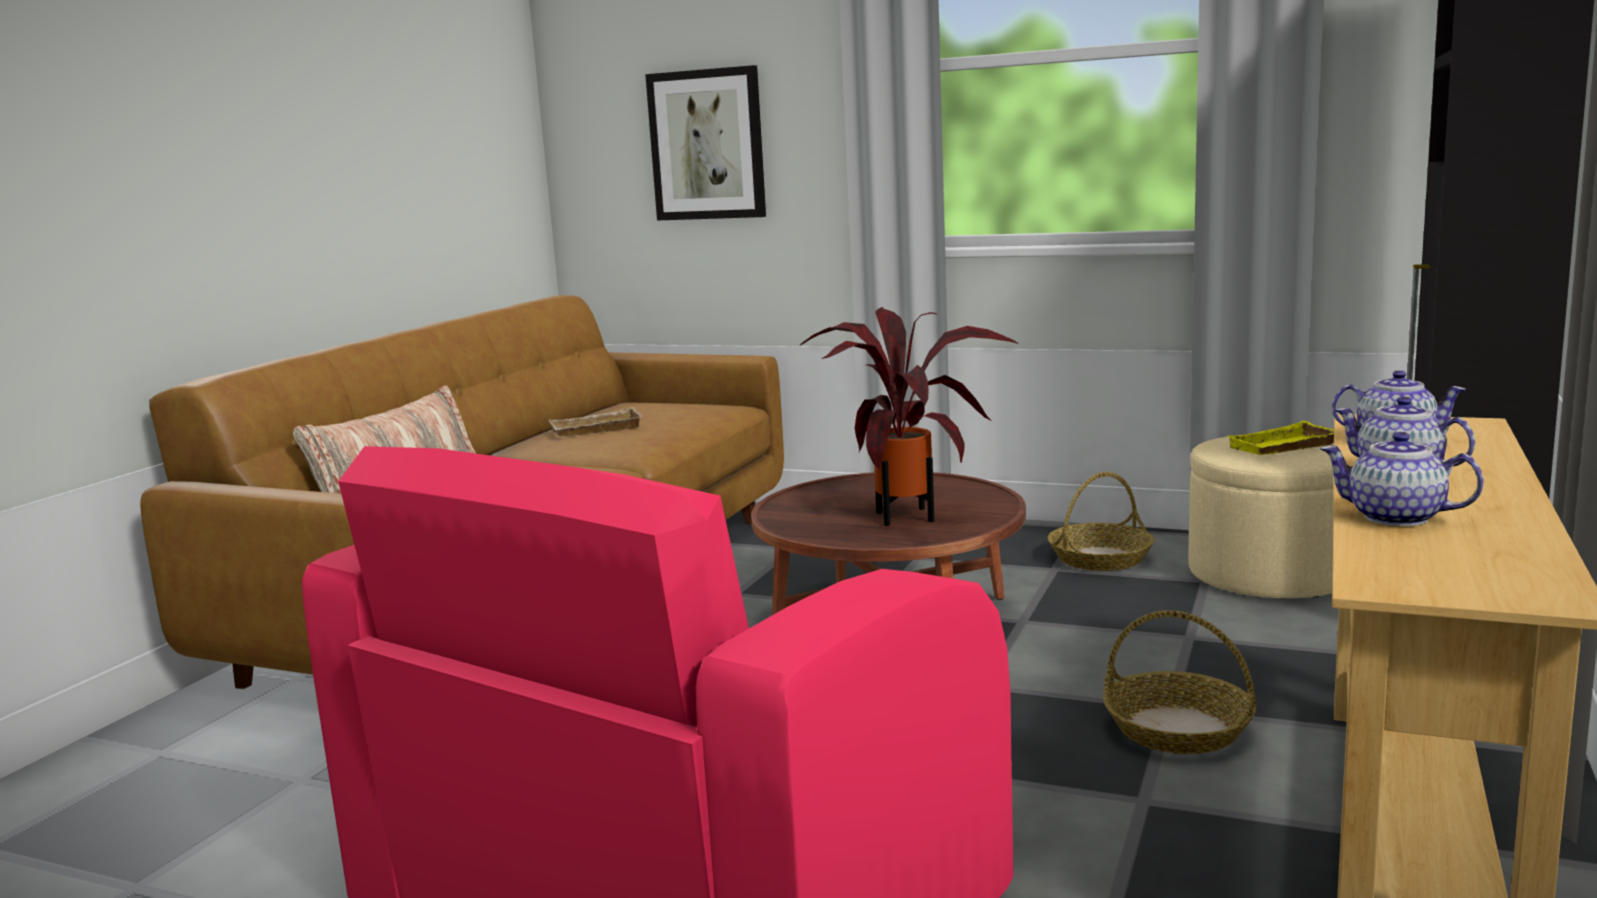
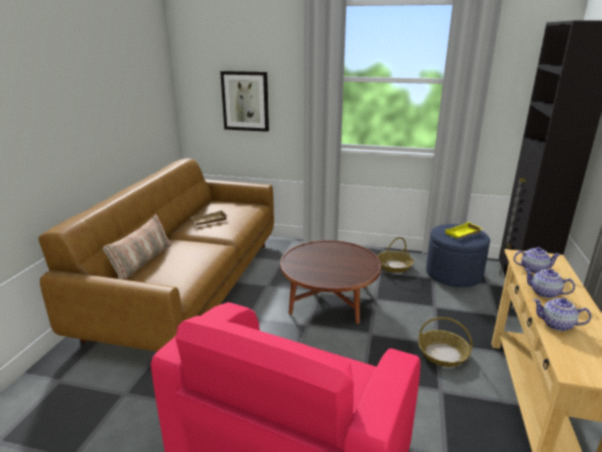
camera: 10 degrees left, 10 degrees up
(907, 514) = (339, 266): potted plant -> none
(1270, 575) = (453, 274): beige ottoman -> blue ottoman

